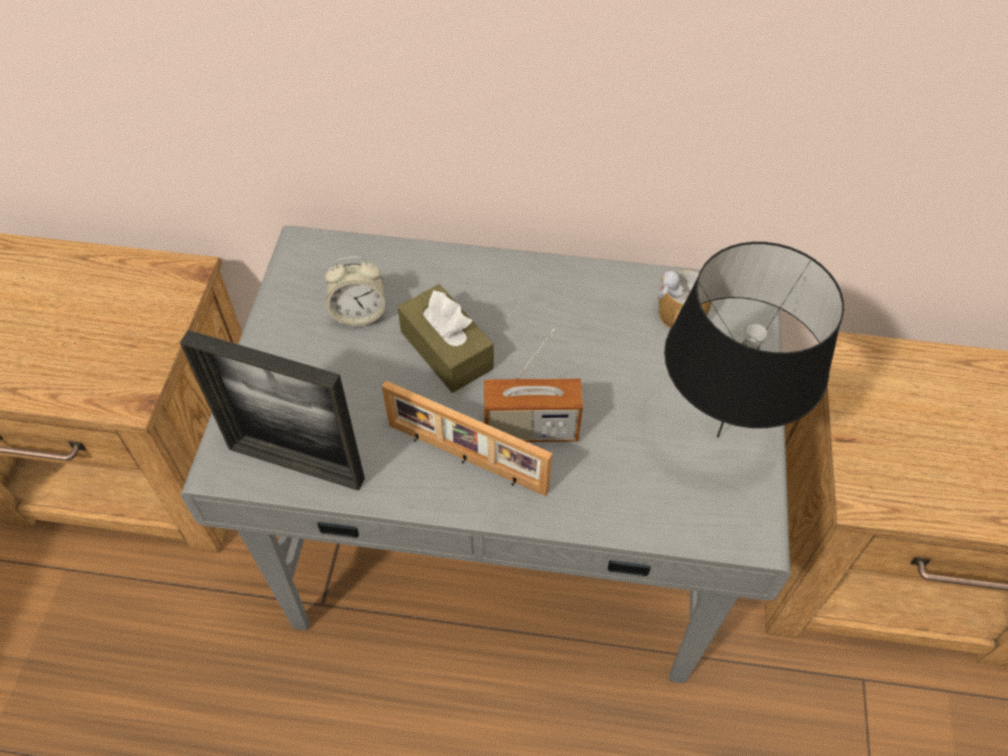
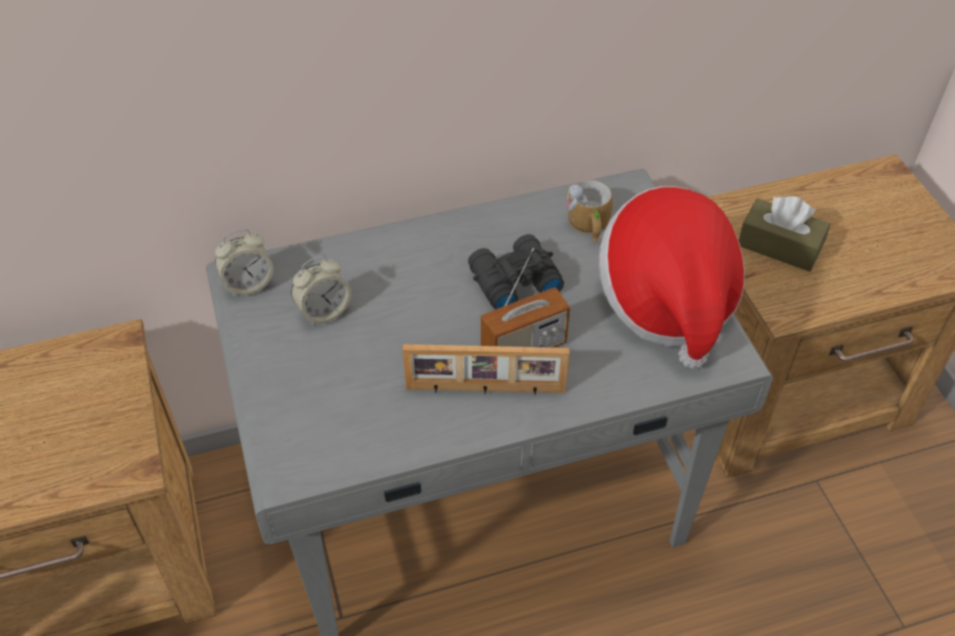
camera: 25 degrees left, 5 degrees down
(296, 464) = (345, 449): picture frame -> none
(306, 260) = (248, 284): none -> alarm clock
(446, 350) = (417, 313): brown tissue box -> brown tissue box (779, 246)
(562, 352) = (512, 281): none -> black binoculars
(716, 437) = (667, 301): black table lamp -> hat

